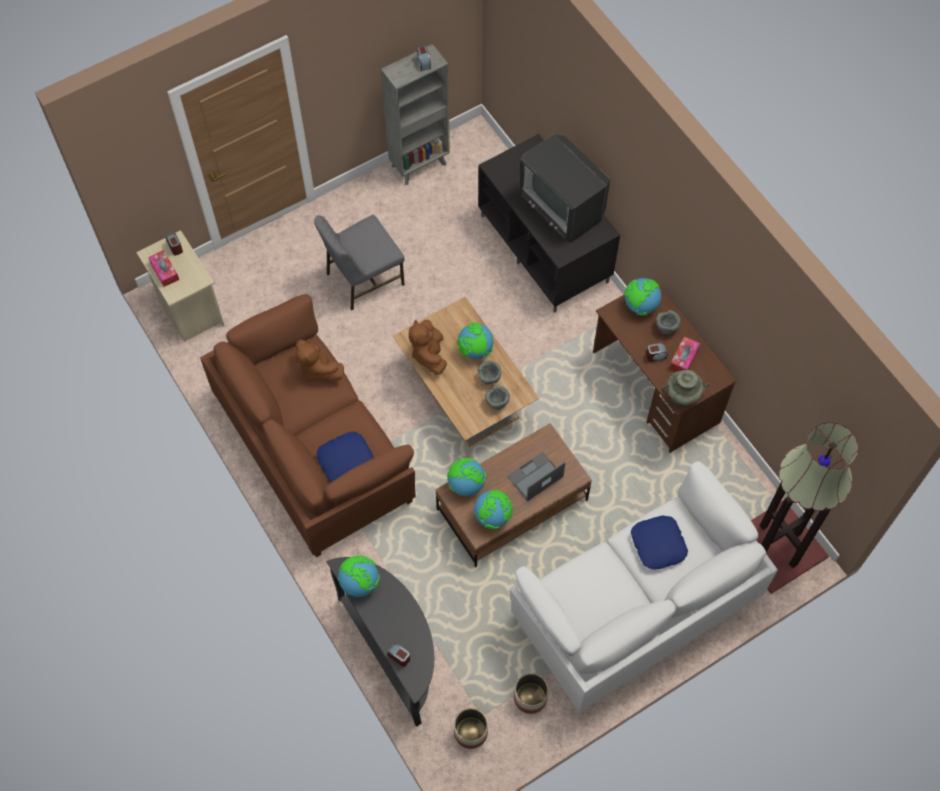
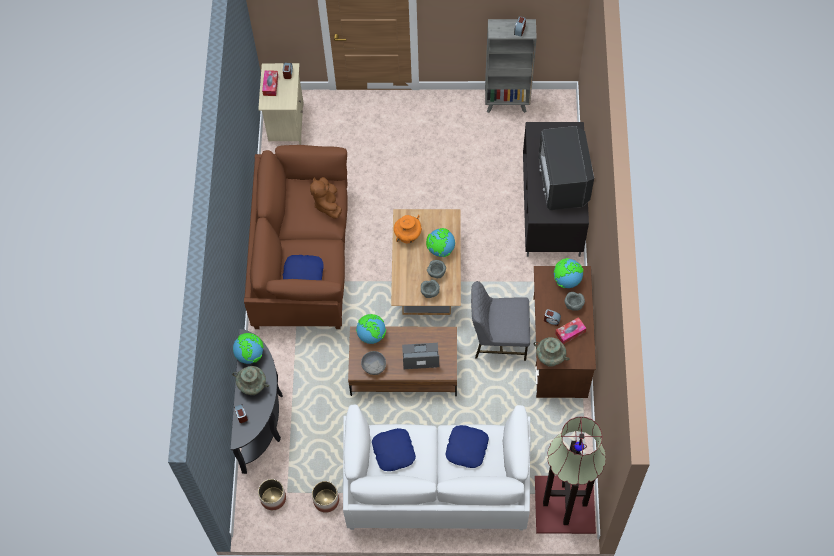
camera: 35 degrees right, 0 degrees up
(363, 278) = (412, 162): grey chair -> grey chair (498, 339)
(388, 616) = (252, 386): none -> turquoise vase
(429, 354) = (408, 235): brown plush toy -> orange vase
(493, 516) = (374, 366): globe -> grey bowl
(584, 596) = (393, 451): none -> blue pillow

